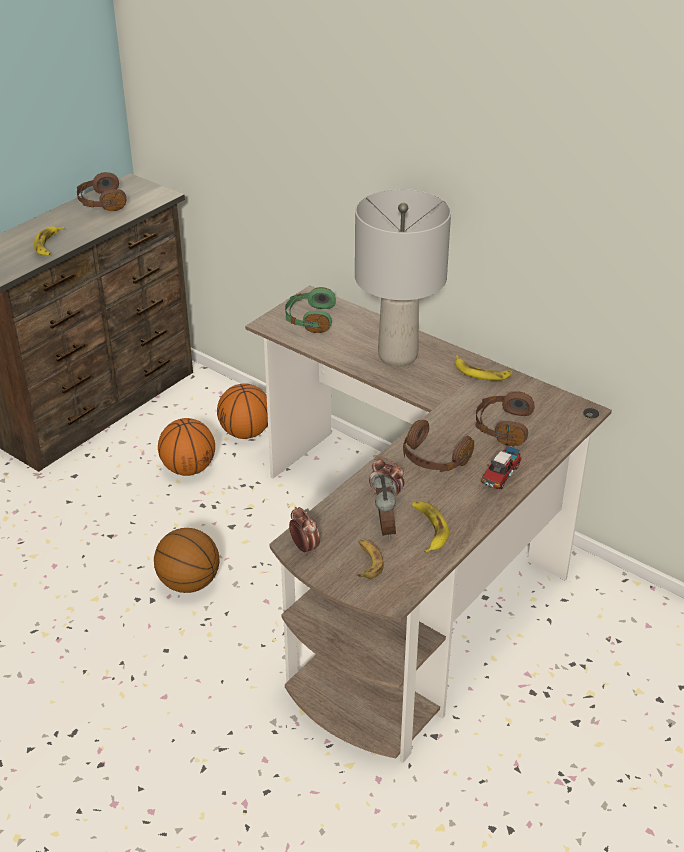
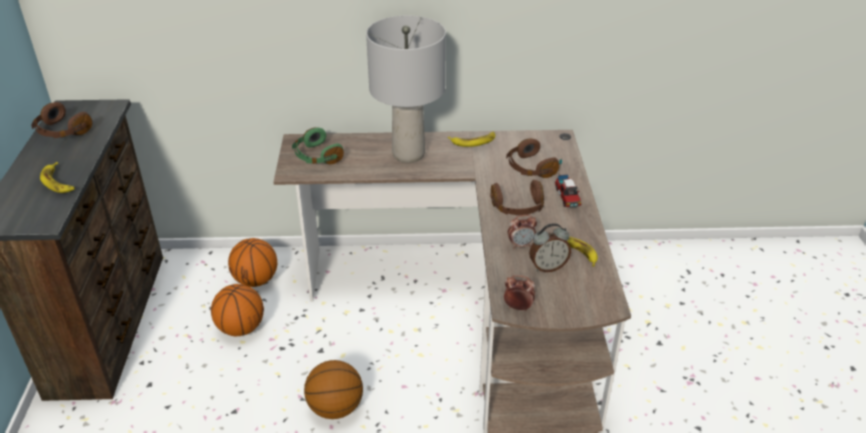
camera: 40 degrees left, 0 degrees up
(367, 562) = (566, 293): banana -> none
(383, 529) = (547, 267): alarm clock -> alarm clock turned 120 degrees clockwise

